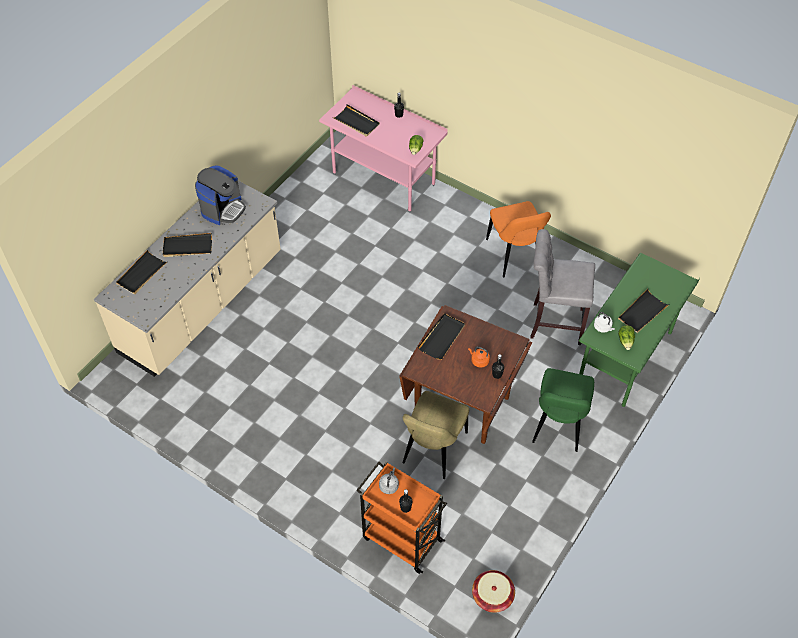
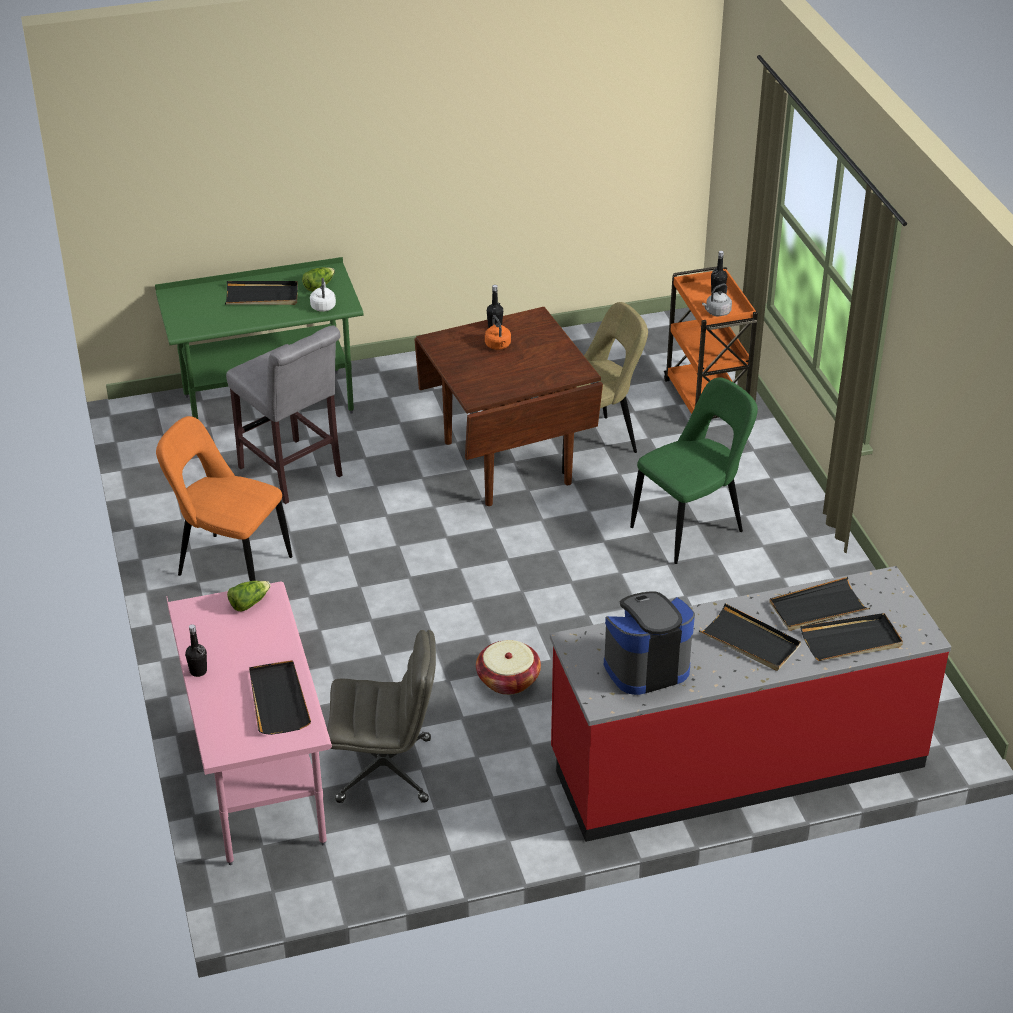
camera: 140 degrees left, 15 degrees down
(202, 303) = (736, 761): beige counter -> red counter
(342, 212) = (385, 770): none -> grey office chair
(442, 337) = (512, 383): black tray -> black tray (818, 608)
(492, 596) = (659, 326): basket -> basket (508, 680)
(514, 256) = (230, 565): orange chair -> orange chair turned 90 degrees counterclockwise
(558, 426) = (426, 394): green chair -> green chair (691, 527)

